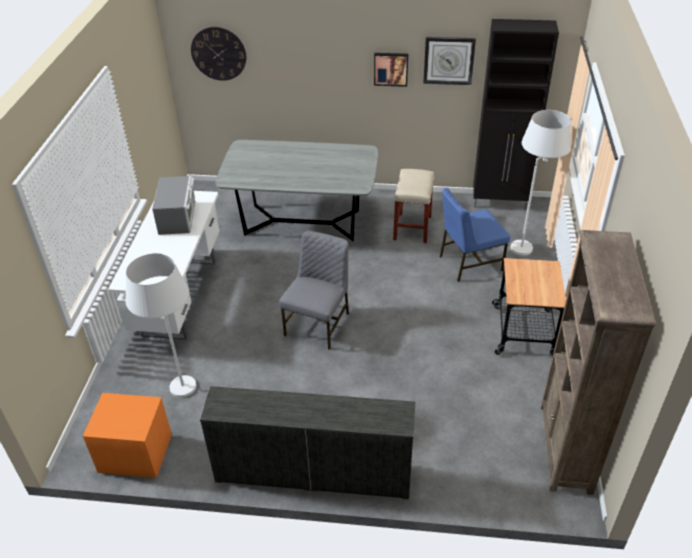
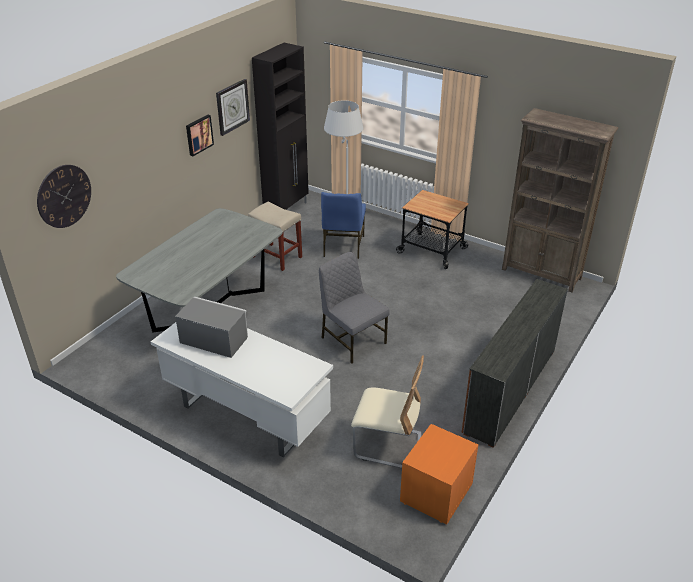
camera: 65 degrees left, 5 degrees down
(183, 398) = (387, 445): white floor lamp -> beige chair

